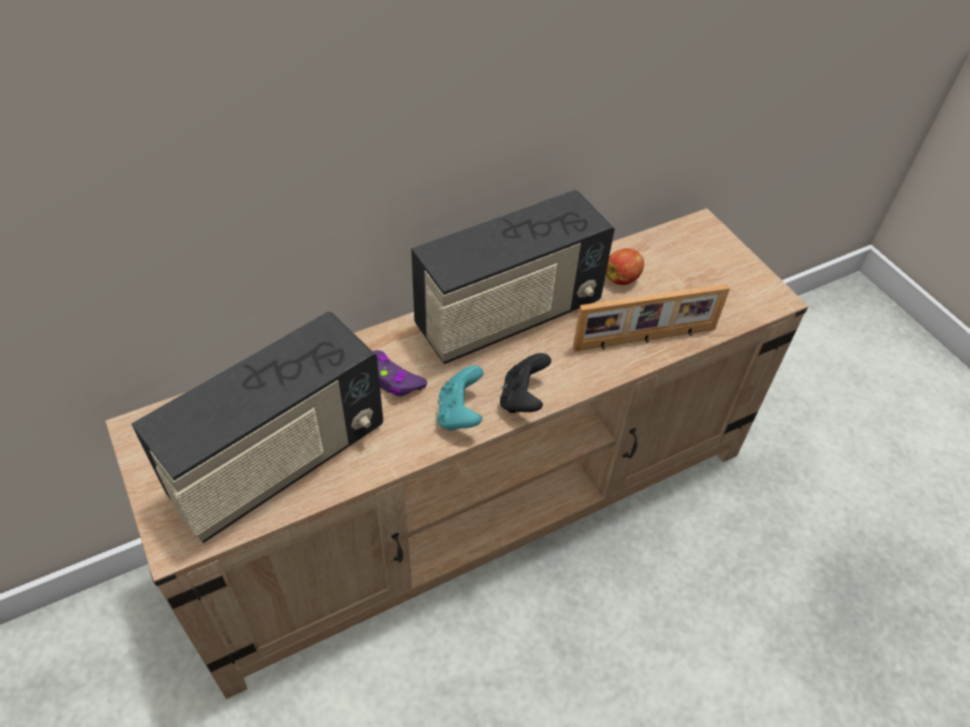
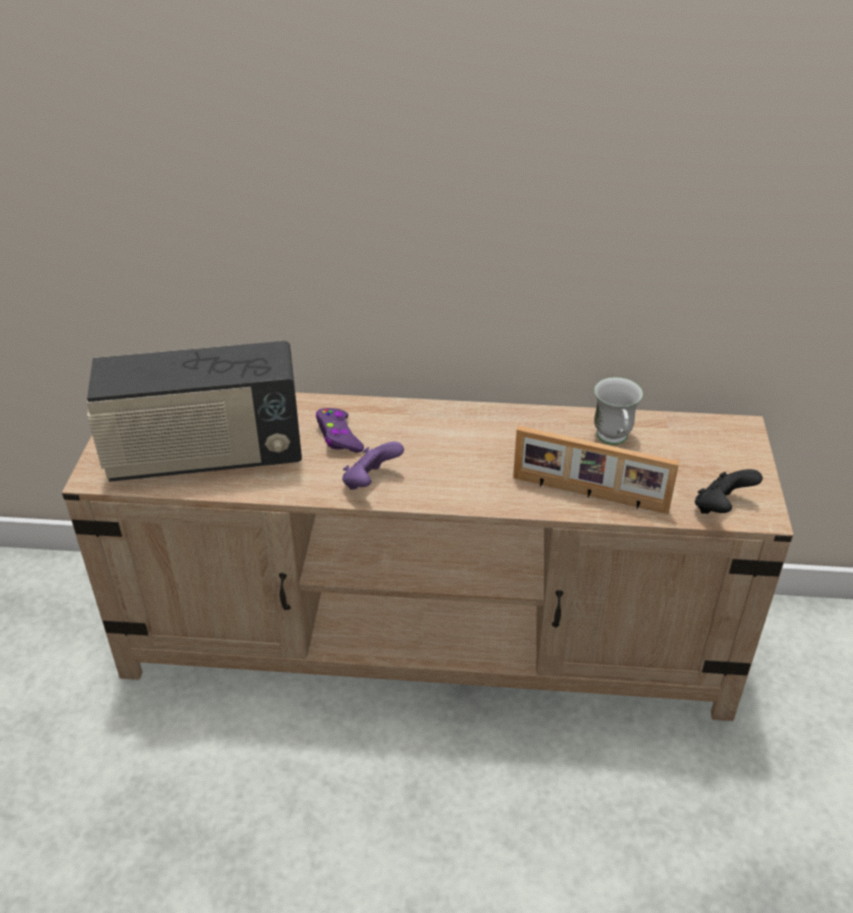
camera: 35 degrees right, 10 degrees down
(460, 413) = (370, 482): turquoise game controller -> purple game controller
(508, 317) = (478, 430): radio -> none
(523, 398) = (433, 493): black game controller -> black game controller (721, 508)
(622, 278) = (613, 441): apple -> white mug

